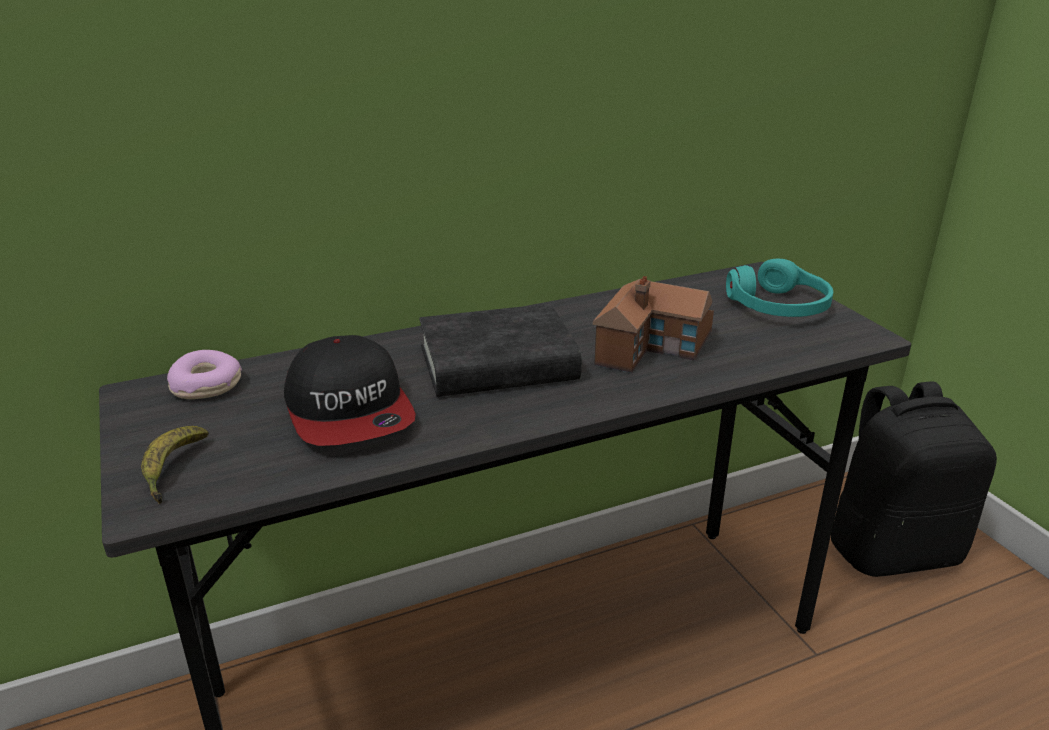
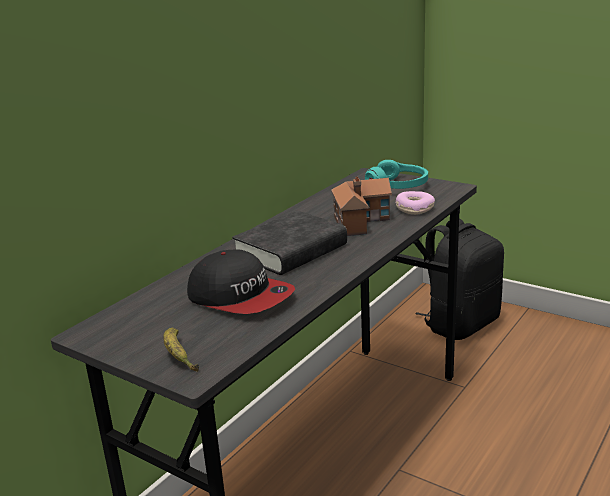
camera: 30 degrees left, 5 degrees down
(207, 385) = (128, 315): donut -> donut (414, 209)

